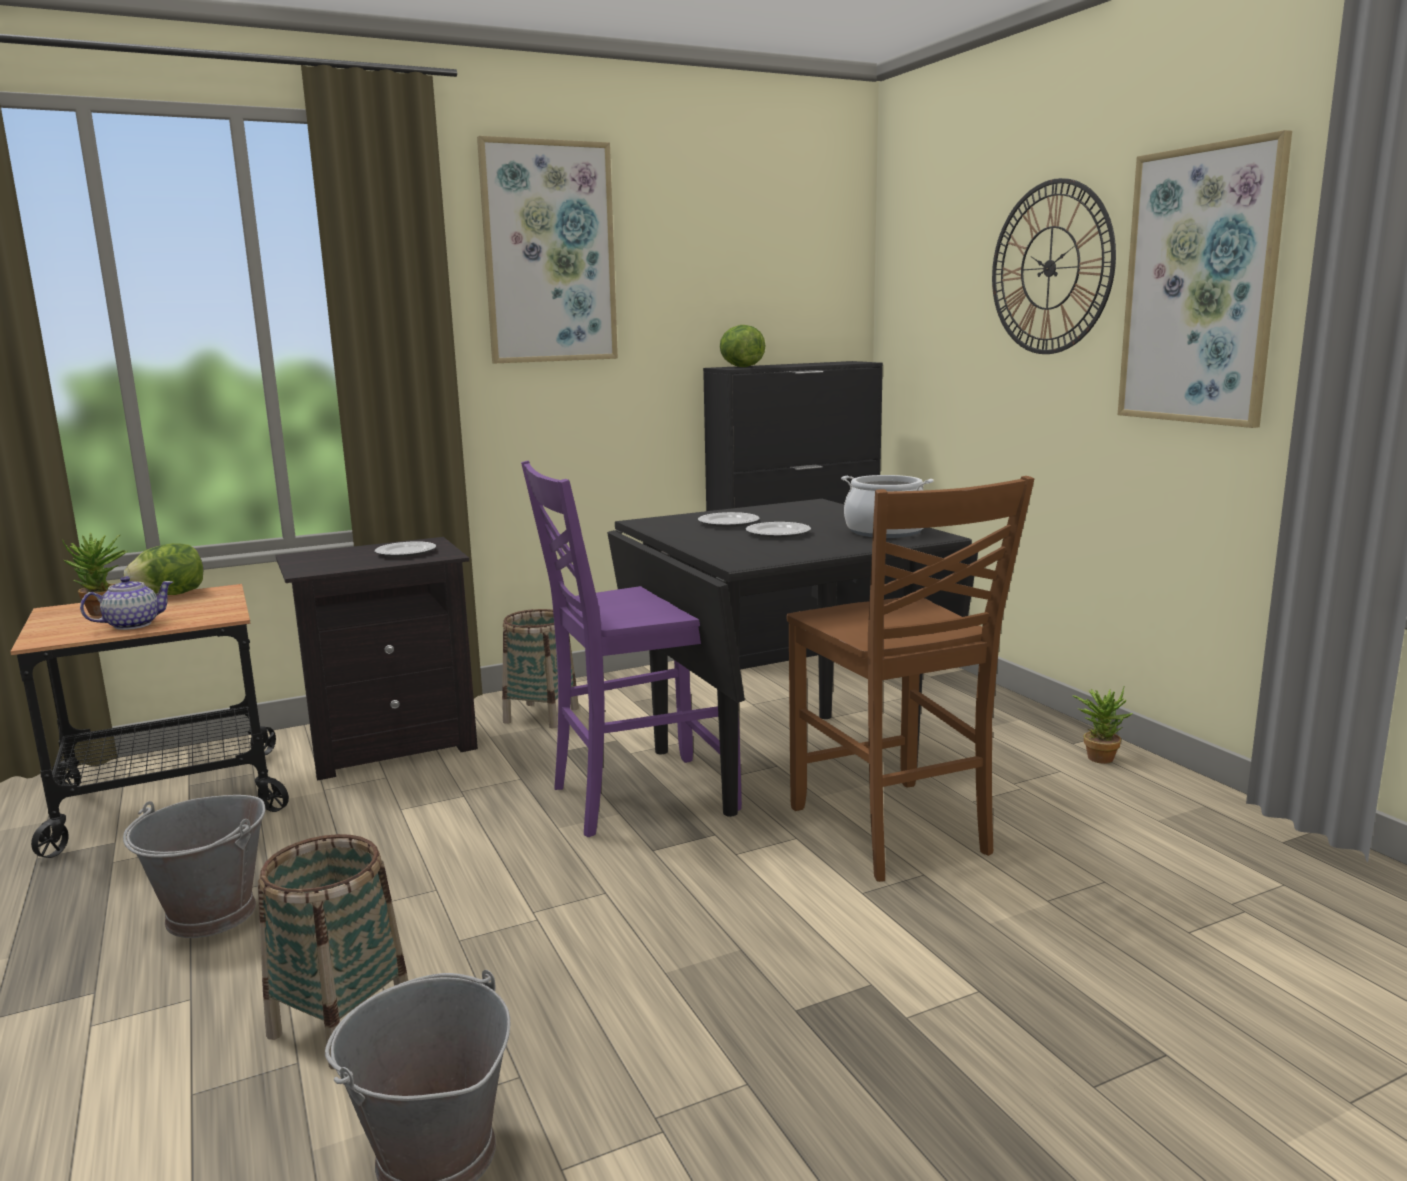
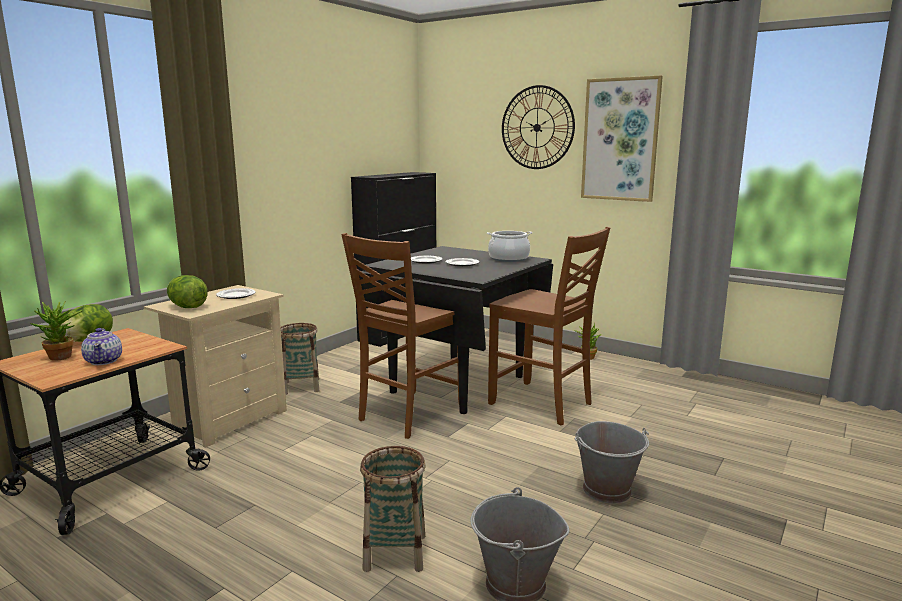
camera: 30 degrees left, 0 degrees up
(132, 625) = (104, 361): teapot -> teapot turned 135 degrees clockwise
(211, 915) = (241, 530): grey bucket -> grey bucket (607, 490)
(392, 745) = (228, 419): black nightstand -> beige nightstand
(549, 253) = (276, 109): picture -> none
(639, 797) = (409, 415): purple chair -> brown chair
(741, 367) = (373, 176): lettuce -> lettuce (187, 307)

